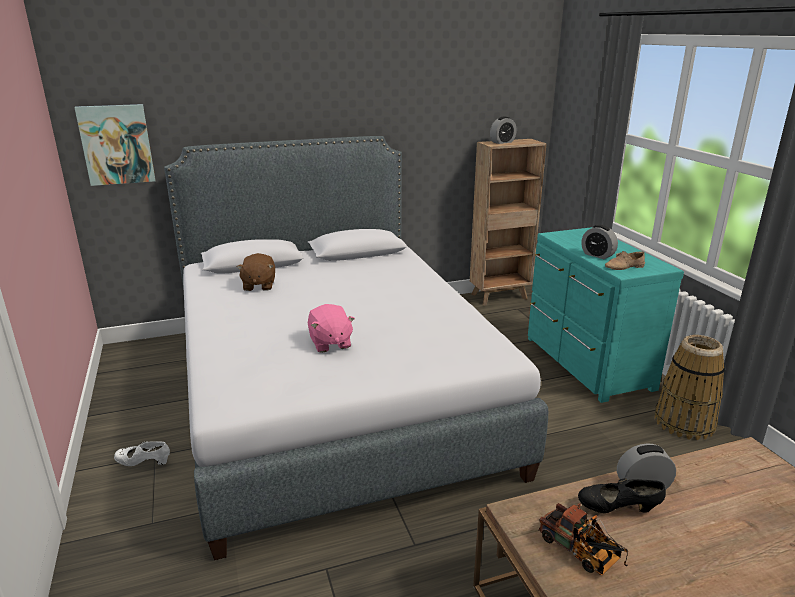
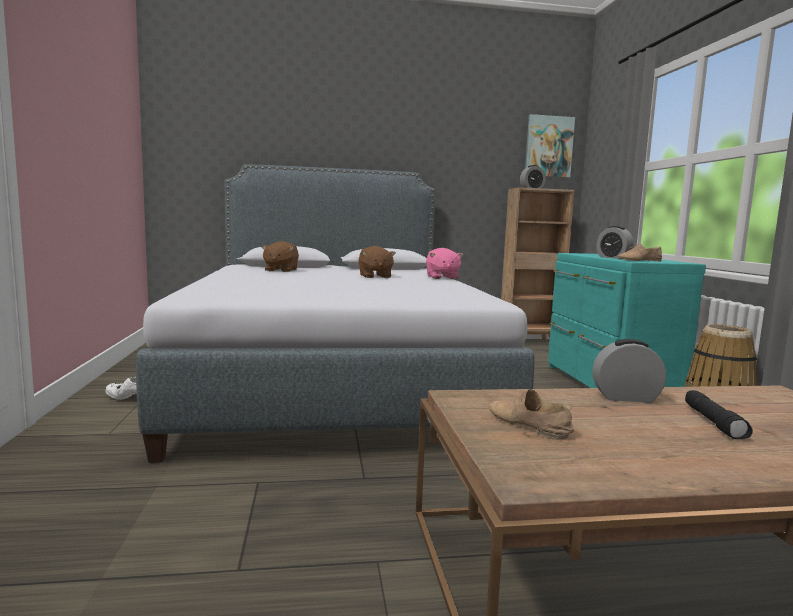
camera: 10 degrees right, 15 degrees down
(116, 144) = (190, 160): picture -> picture (548, 146)
(330, 343) = (319, 286): pink plush toy -> pink plush toy (441, 277)
(364, 290) = (374, 276): none -> brown plush toy
(582, 552) = (526, 424): toy truck -> beige shoe
(618, 509) = (587, 406): black shoe -> none
(713, 518) = (714, 423): none -> black flashlight

